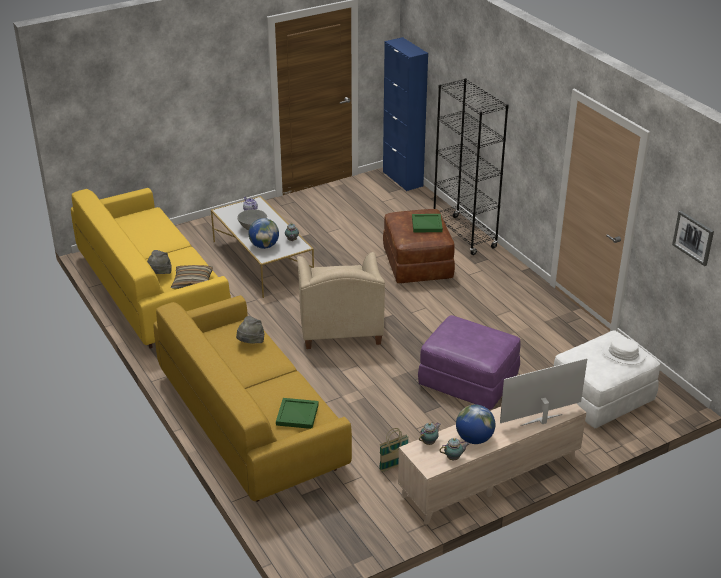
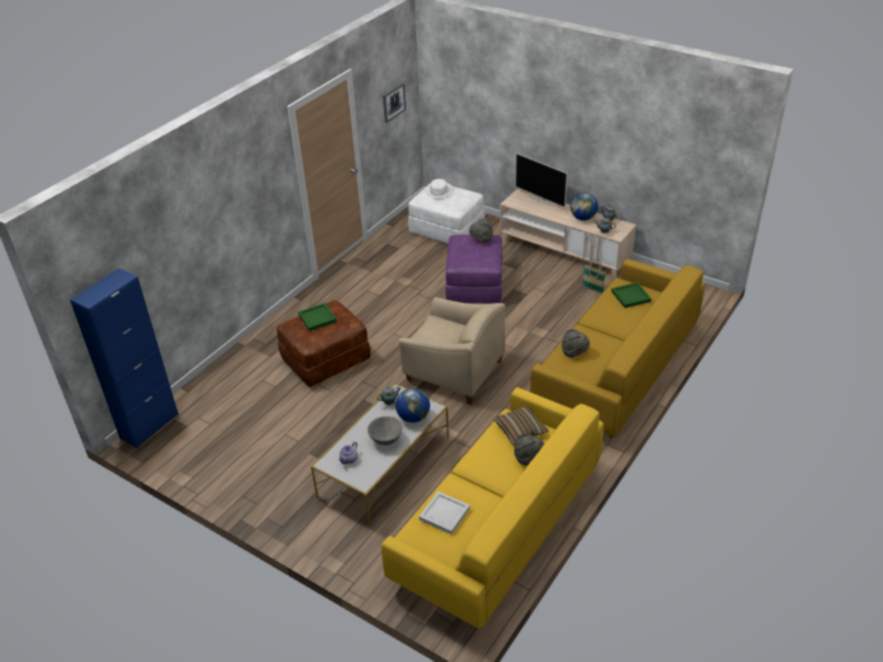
camera: 115 degrees left, 5 degrees up
(152, 226) = (444, 514): none -> white tray
(339, 324) = (453, 372): beige armchair -> beige armchair turned 60 degrees clockwise
(464, 235) = (256, 347): black bookcase -> none
(487, 349) = (481, 240): none -> grey hat

